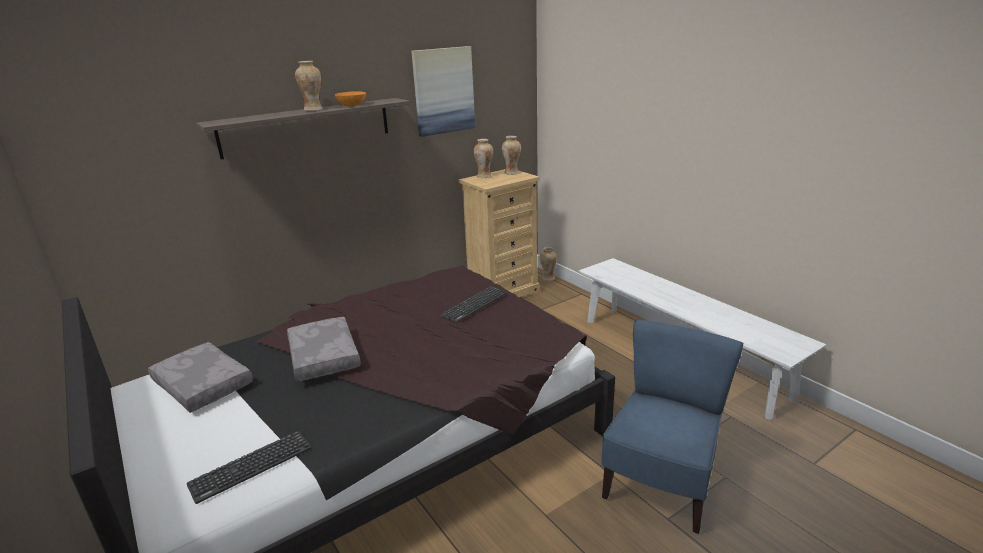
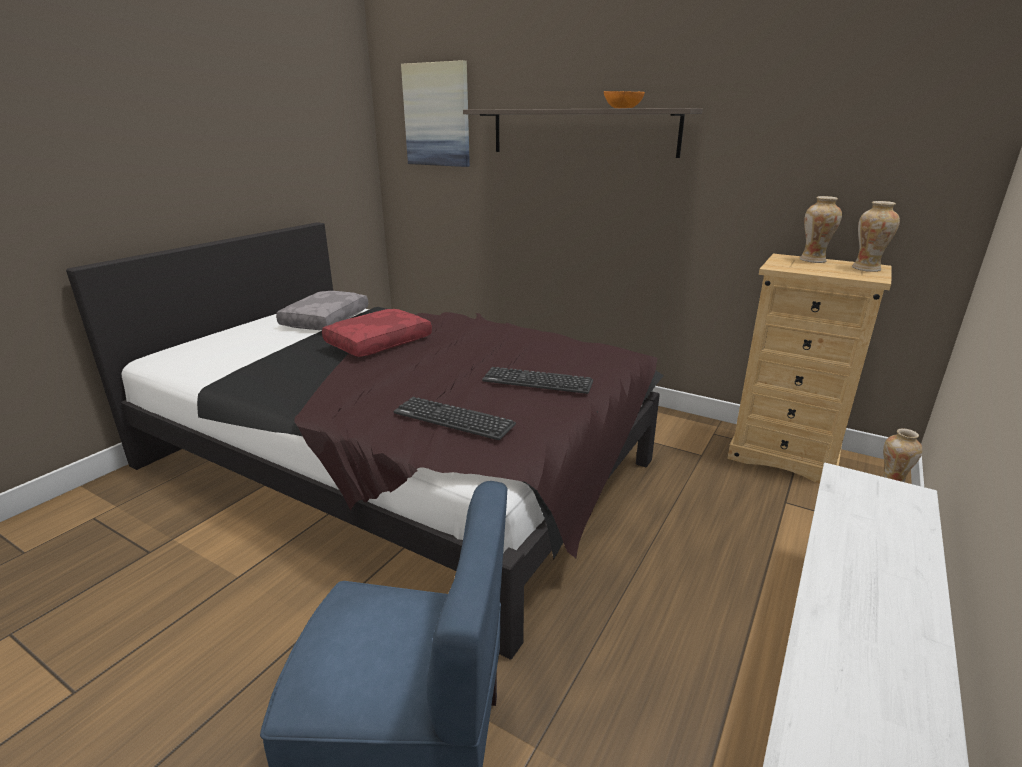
camera: 65 degrees right, 0 degrees up
(251, 466) = (212, 364): keyboard -> keyboard (453, 419)
(313, 109) = (579, 108): vase -> none
(322, 357) = (378, 342): grey pillow -> red pillow
(443, 91) = (789, 106): picture -> picture (437, 115)

